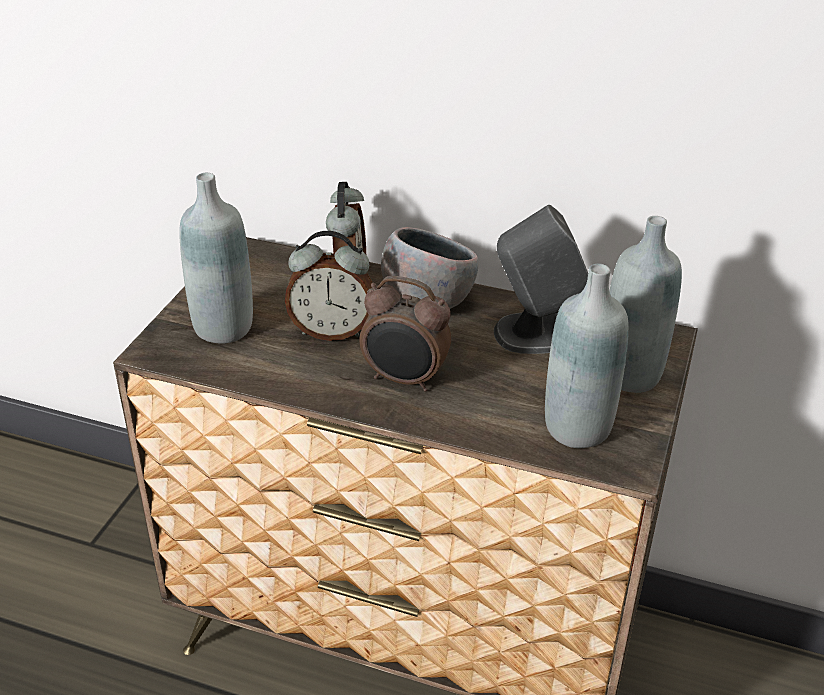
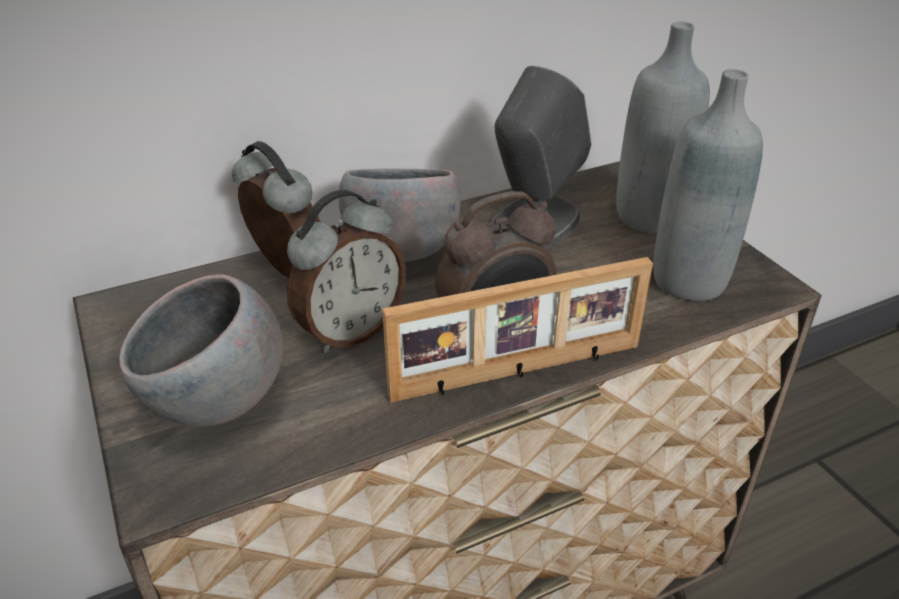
camera: 45 degrees left, 0 degrees up
(223, 327) = (218, 403): grey bottle -> grey bowl
(381, 407) = (518, 373): none -> picture frame

